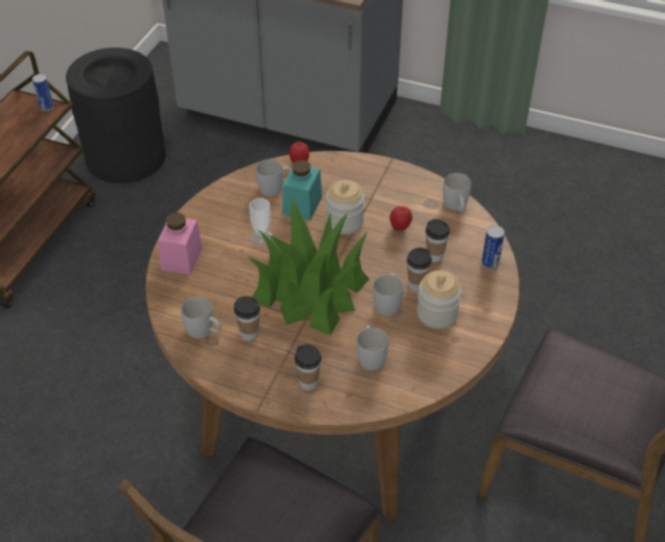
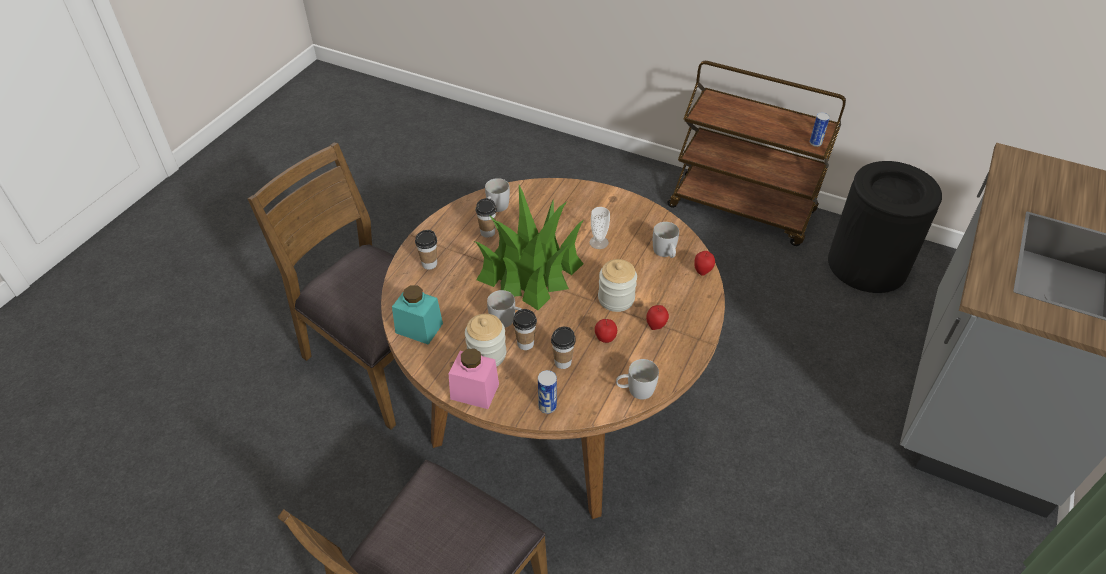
camera: 95 degrees right, 0 degrees up
(182, 258) = (576, 196): pink jar -> pink jar (474, 391)
(302, 205) = (640, 270): turquoise jar -> turquoise jar (419, 328)
(370, 355) = (448, 303): white mug -> none
(376, 194) = (656, 326): none -> apple

